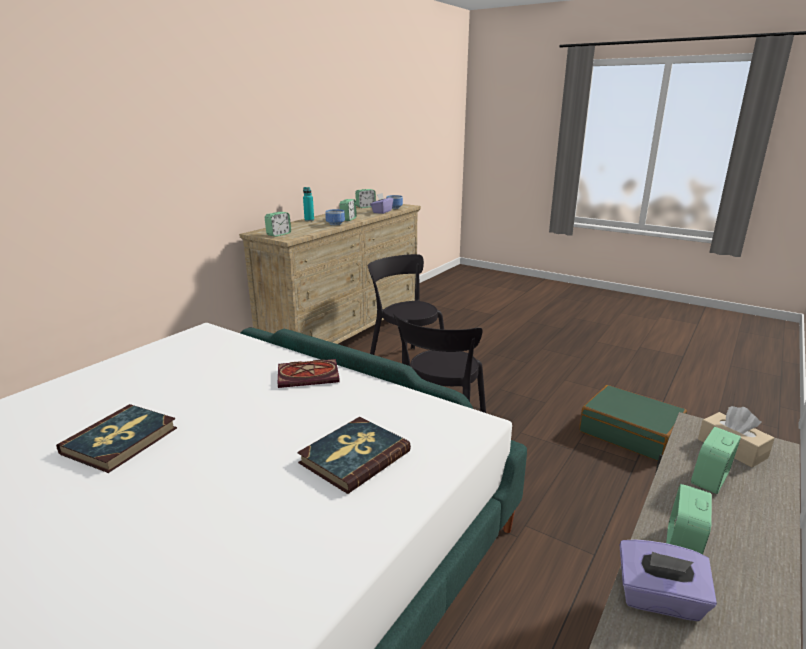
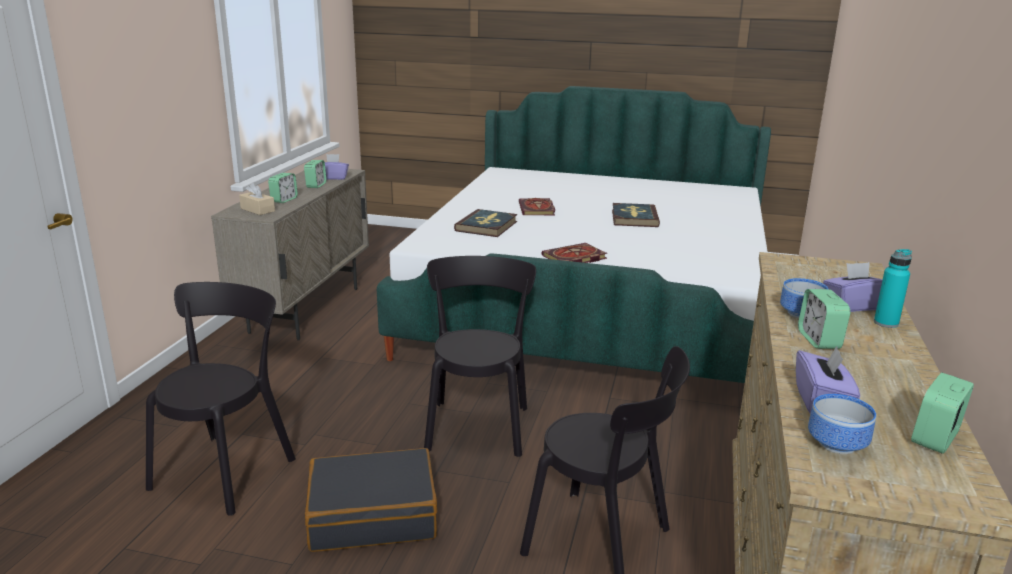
camera: 160 degrees right, 0 degrees up
(223, 499) = (537, 209): none -> book
(278, 234) = (817, 267): alarm clock -> none
(306, 224) = (853, 306): none -> purple tissue box
(523, 392) = (372, 515): none -> black suitcase
(630, 433) = (227, 470): green suitcase -> black chair

